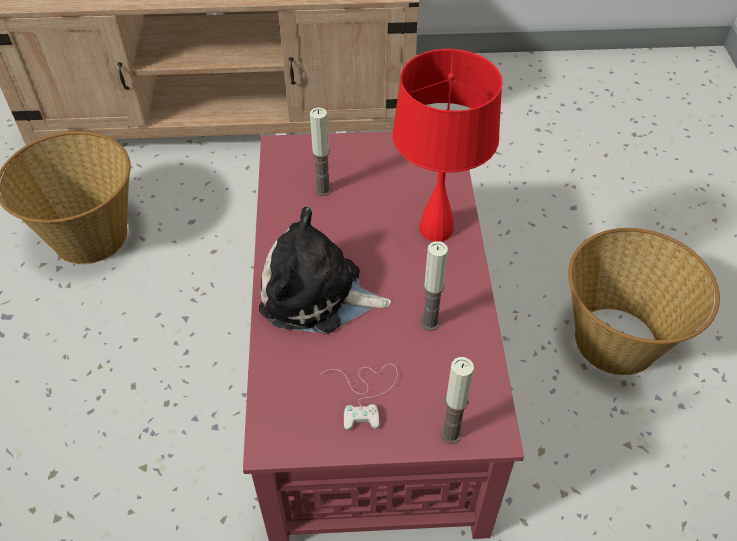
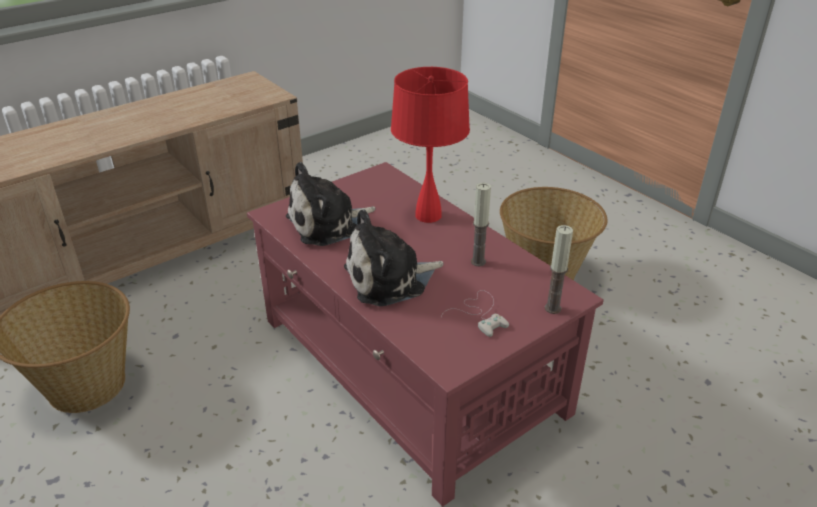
camera: 35 degrees left, 15 degrees down
(323, 190) = (328, 224): candle -> plush toy

